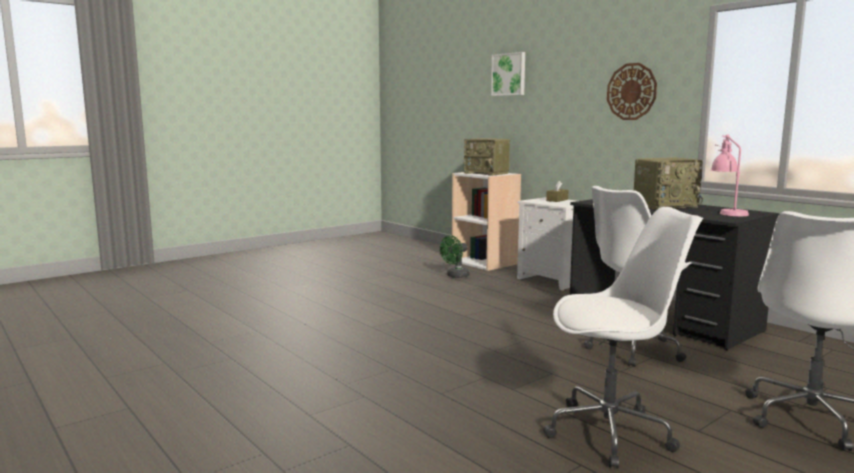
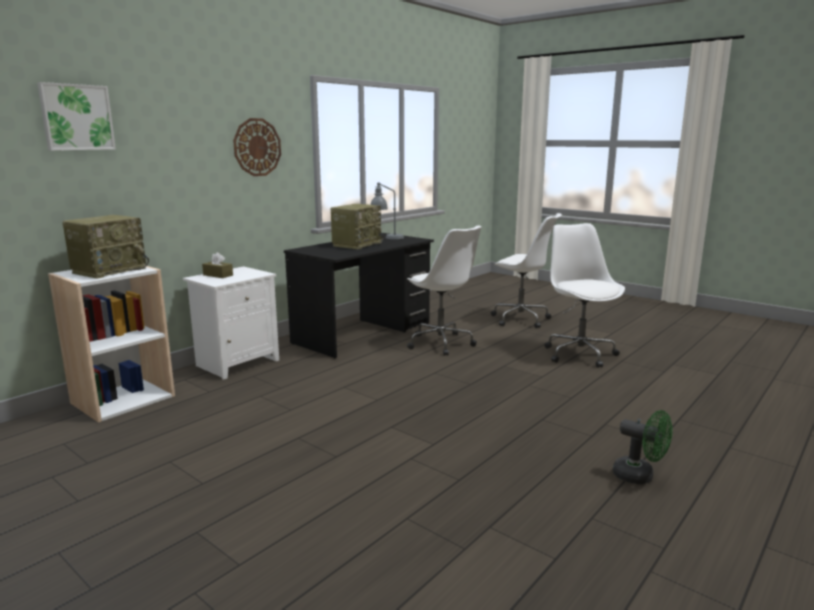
camera: 100 degrees left, 5 degrees up
(455, 276) = (200, 413): green fan -> green fan (639, 476)
(665, 206) = (357, 244): radio -> radio turned 60 degrees clockwise
(726, 212) = (386, 238): pink table lamp -> grey table lamp

